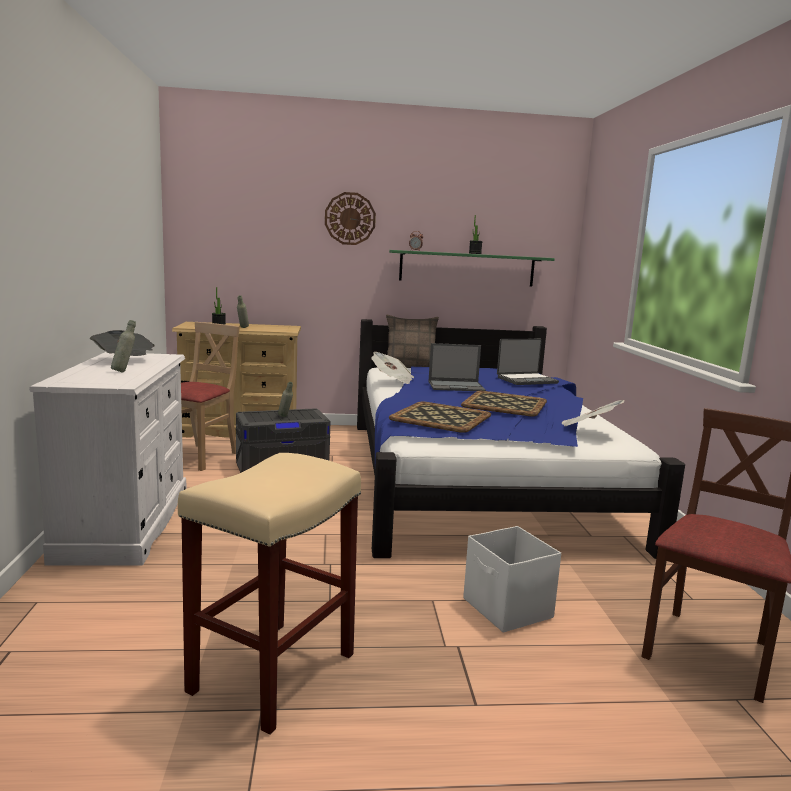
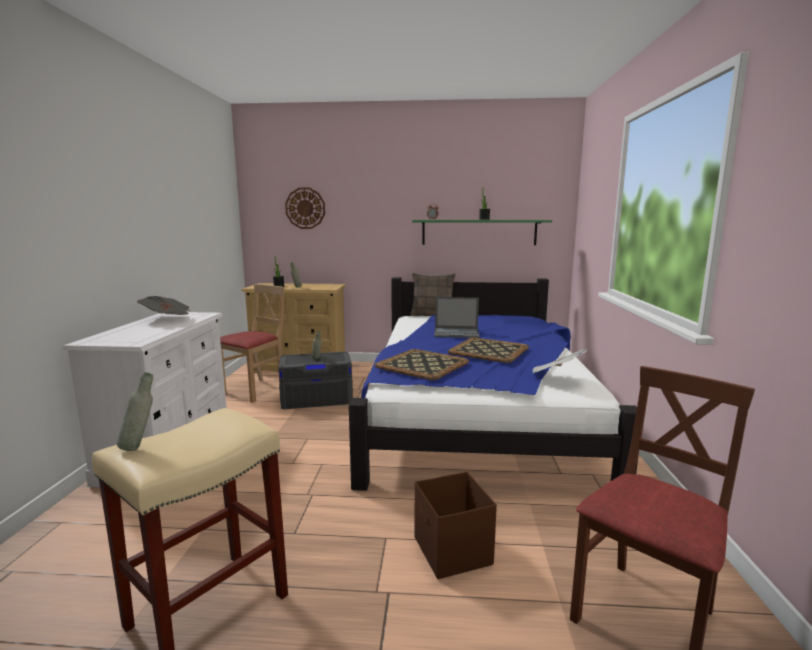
camera: 10 degrees right, 0 degrees up
(124, 372) = (153, 330): grey bottle -> grey bottle (140, 447)
(350, 218) = (380, 196): wall clock -> wall clock (305, 208)
(392, 380) = (407, 327): newspaper -> none
(507, 609) = (452, 552): white storage box -> brown storage box
(526, 380) = (523, 326): laptop -> none

